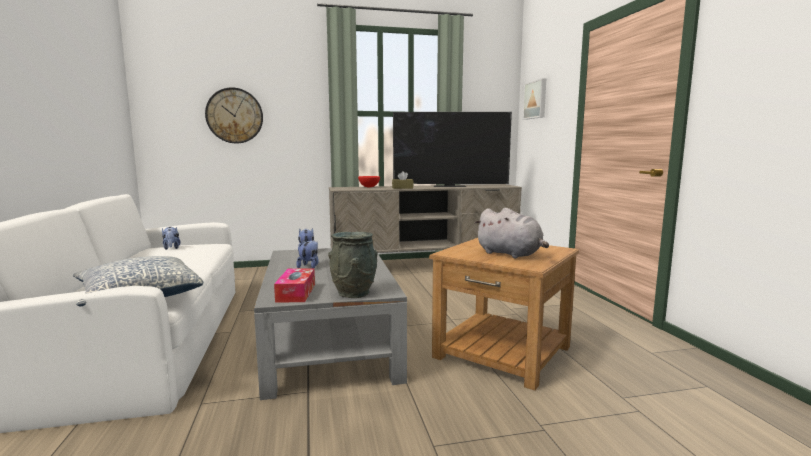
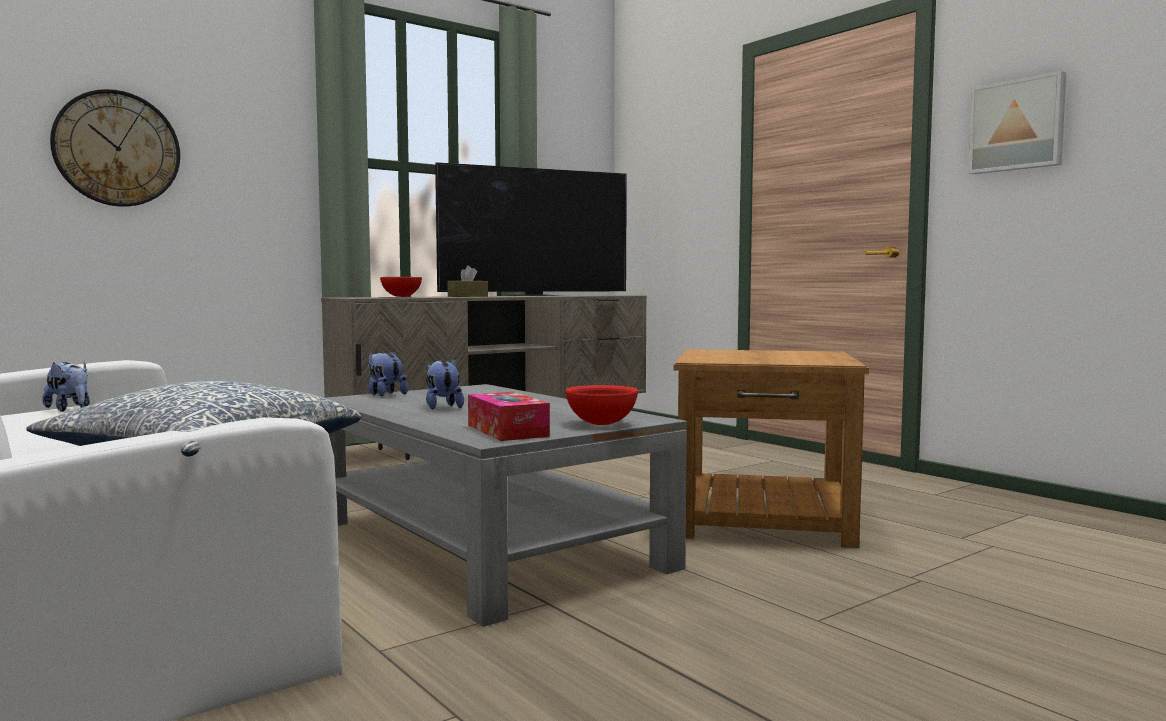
camera: 25 degrees left, 5 degrees down
(354, 293) = (601, 423): grey vase -> red bowl
(511, 254) = (783, 357): grey plush toy -> none
(536, 99) = (652, 158): picture -> picture (1017, 125)

